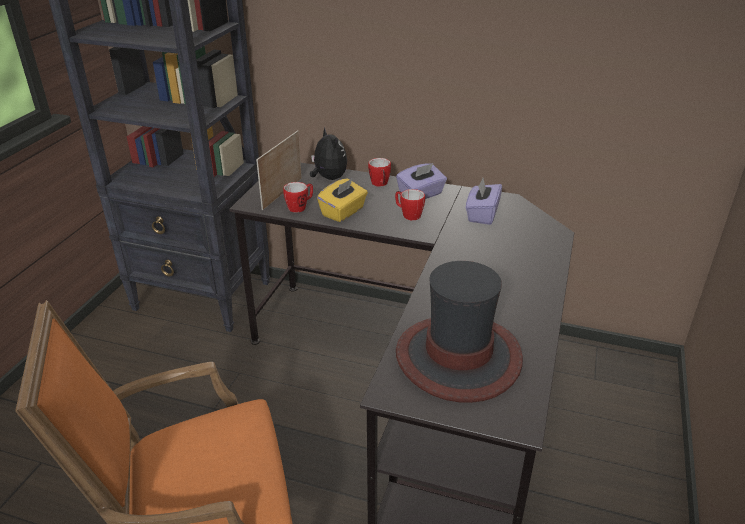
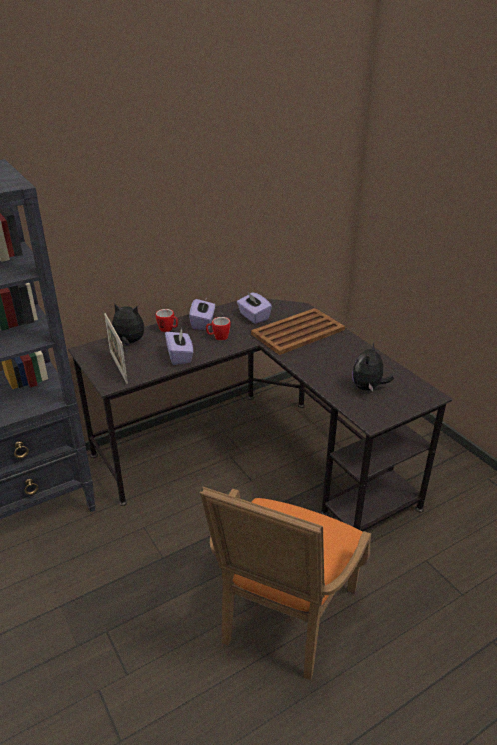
camera: 50 degrees left, 0 degrees up
(300, 207) = (148, 368): mug -> none
(343, 212) = (180, 356): yellow tissue box -> purple tissue box
(458, 358) = (368, 388): hat -> plush toy
(497, 254) = (297, 332): none -> brown tray

